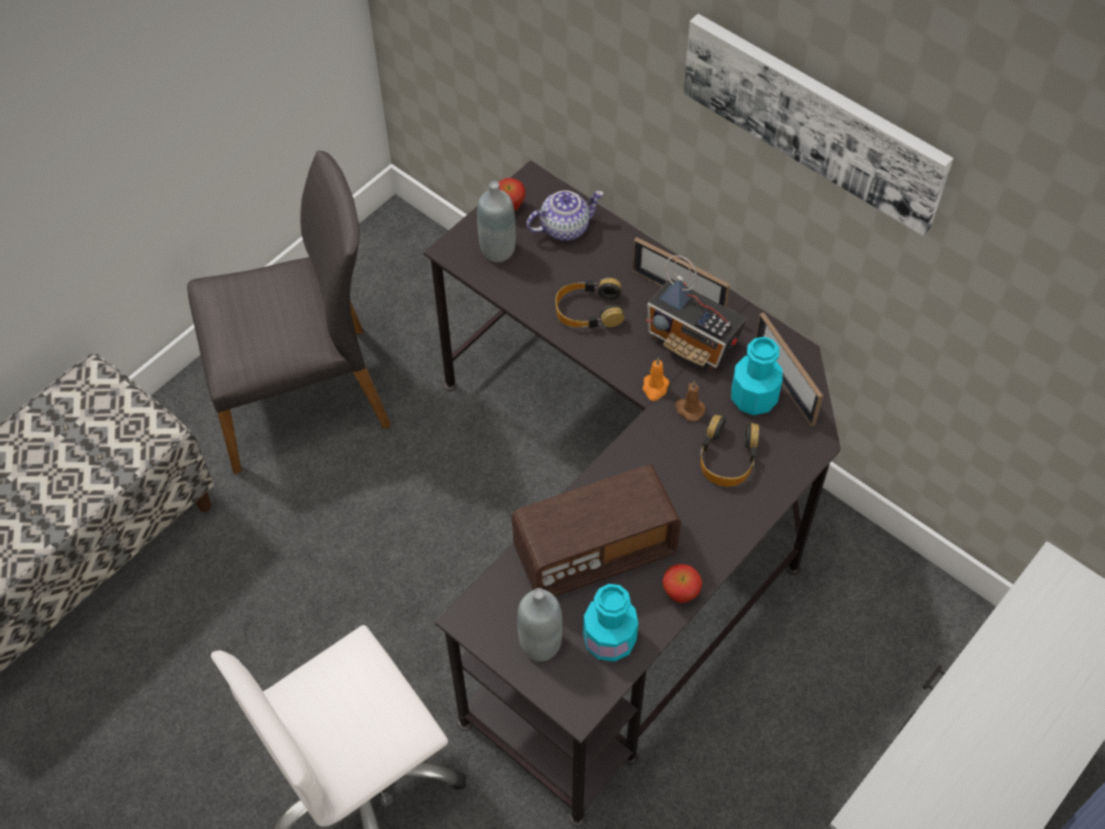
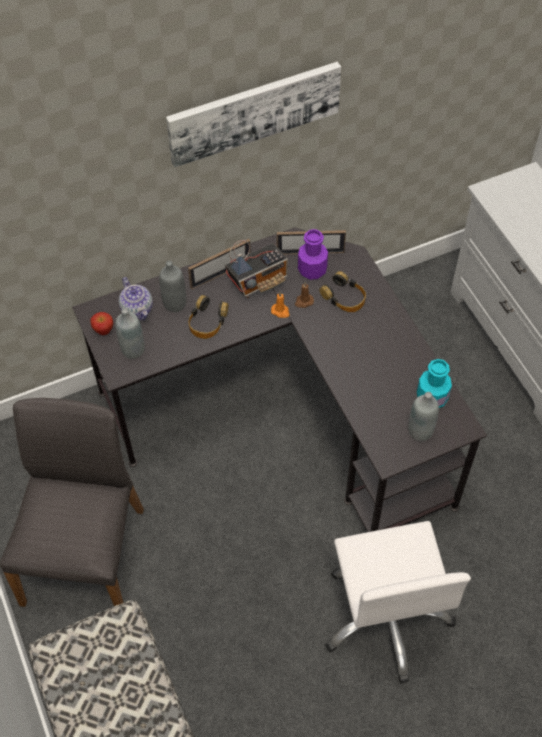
camera: 65 degrees left, 0 degrees up
(565, 227) = (137, 309): teapot -> teapot turned 150 degrees clockwise
(594, 552) = (374, 383): radio -> none
(597, 263) = (175, 304): none -> grey bottle
(680, 595) = (419, 354): apple -> none
(753, 397) = (312, 269): turquoise bottle -> purple bottle

